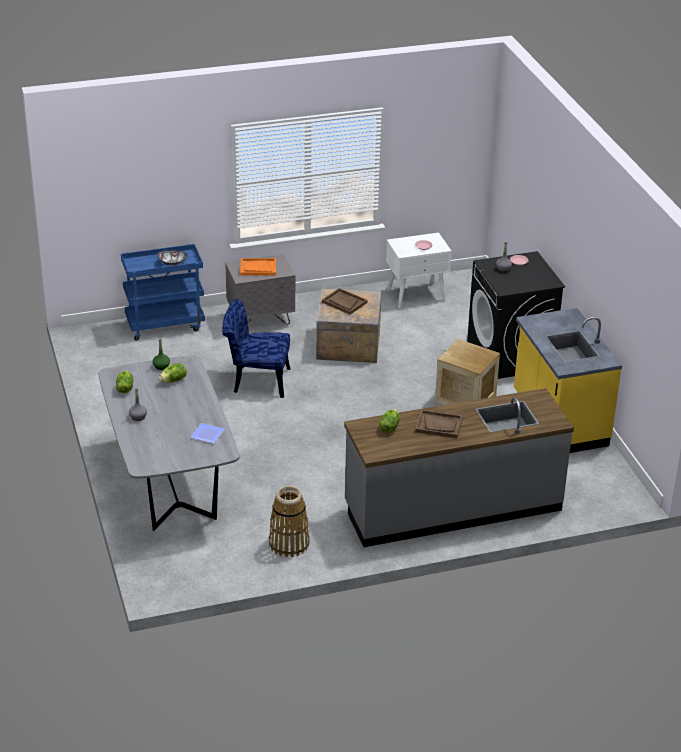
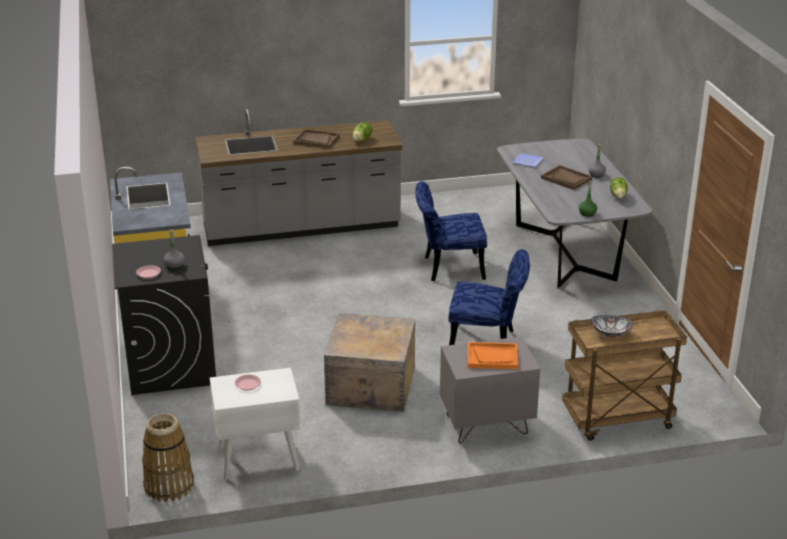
camera: 175 degrees left, 5 degrees down
(165, 325) = (616, 420): blue cart -> brown cart
(173, 380) = (570, 201): lettuce -> none
(289, 544) = (451, 209): basket -> basket (169, 485)
(291, 458) = (448, 268): none -> blue chair
(344, 302) = (376, 340): brown tray -> brown tray (566, 179)
(465, 399) = (249, 317): crate -> none

